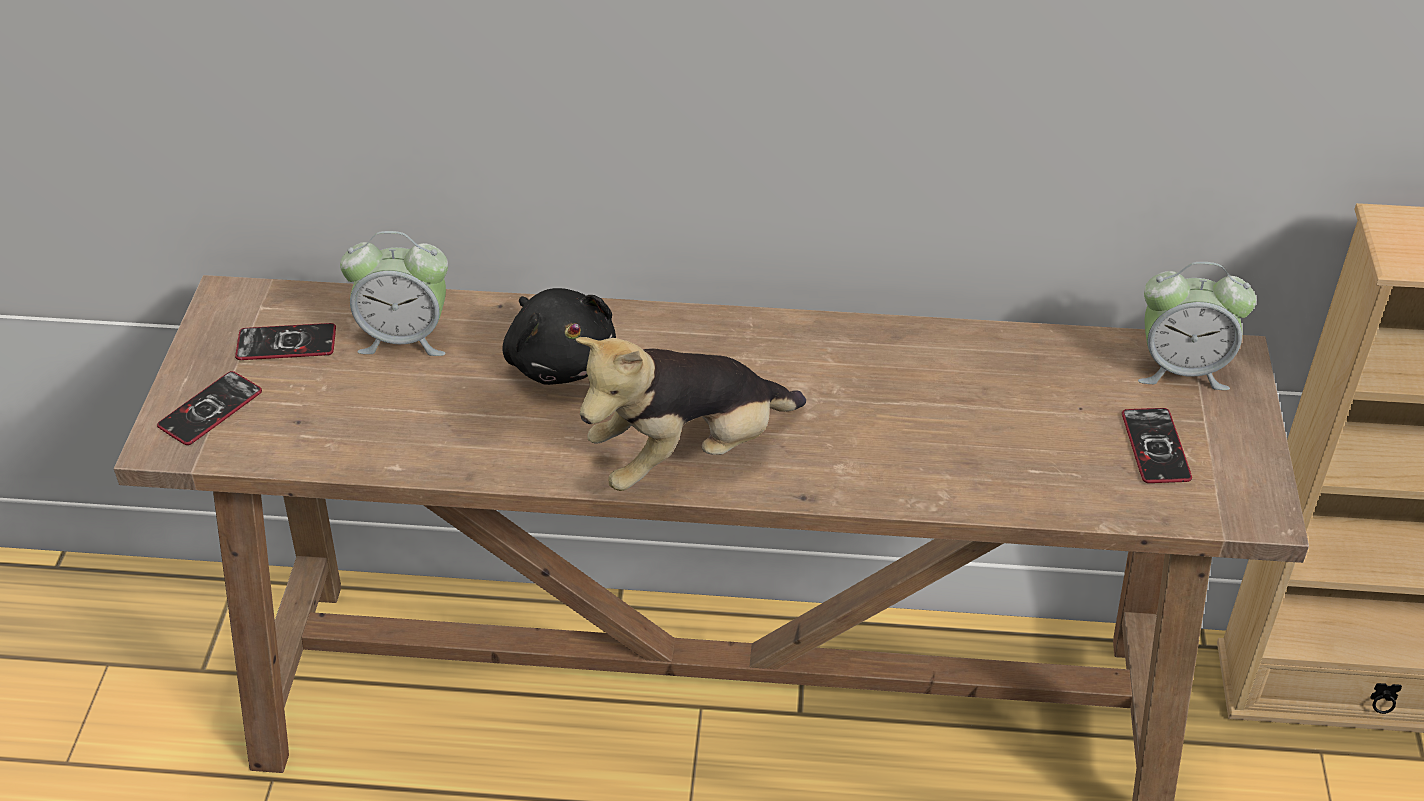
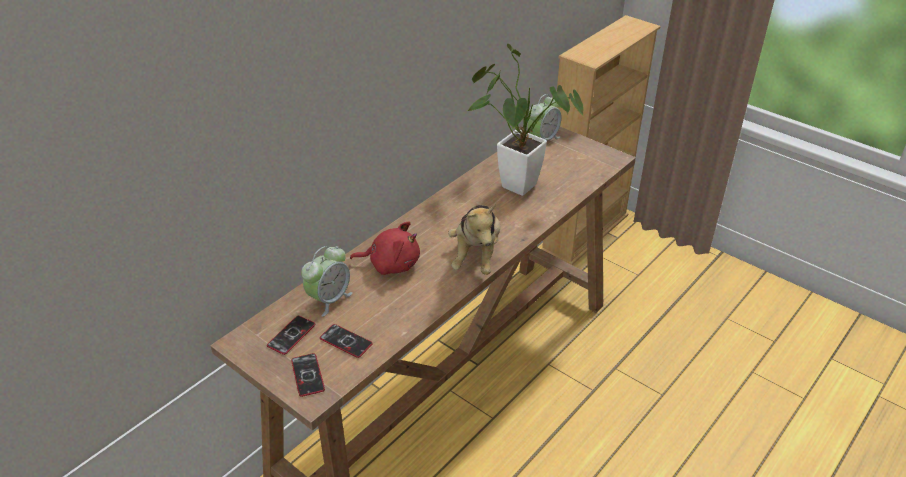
camera: 55 degrees left, 5 degrees down
(560, 360) = (391, 264): black plush toy -> red plush toy
(973, 396) = (512, 183): none -> potted plant
(1155, 447) = (571, 161): phone -> phone (346, 341)

